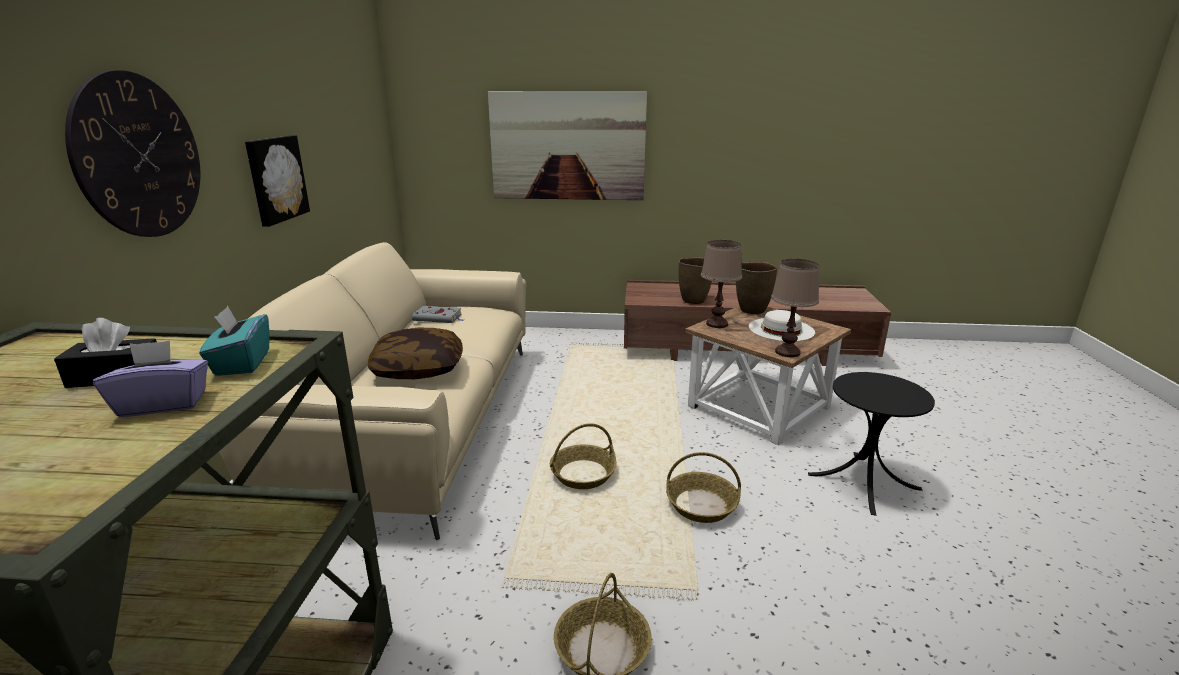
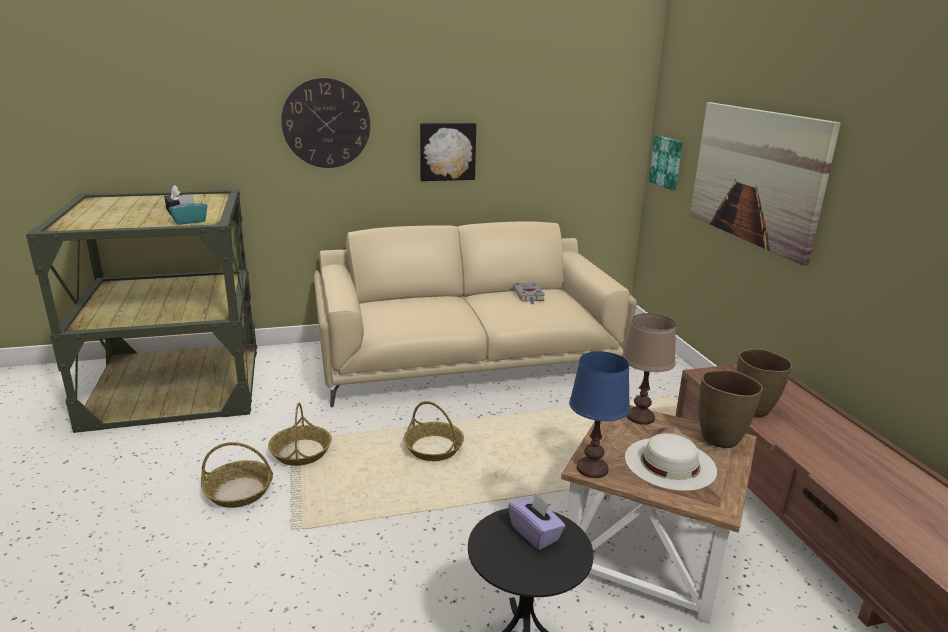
camera: 70 degrees right, 0 degrees up
(164, 404) = (147, 221): purple tissue box -> purple tissue box (535, 534)
(418, 369) = (430, 310): pillow -> none
(434, 157) = (667, 162): none -> picture
(701, 505) = (416, 520): basket -> basket (301, 452)
(787, 352) = (592, 469): brown table lamp -> blue table lamp

